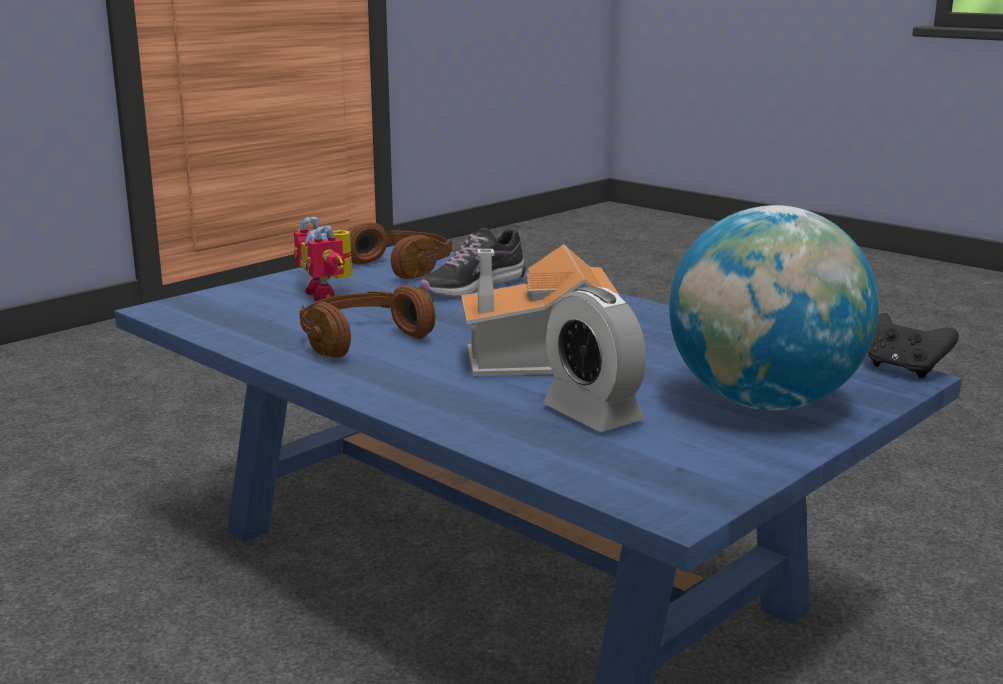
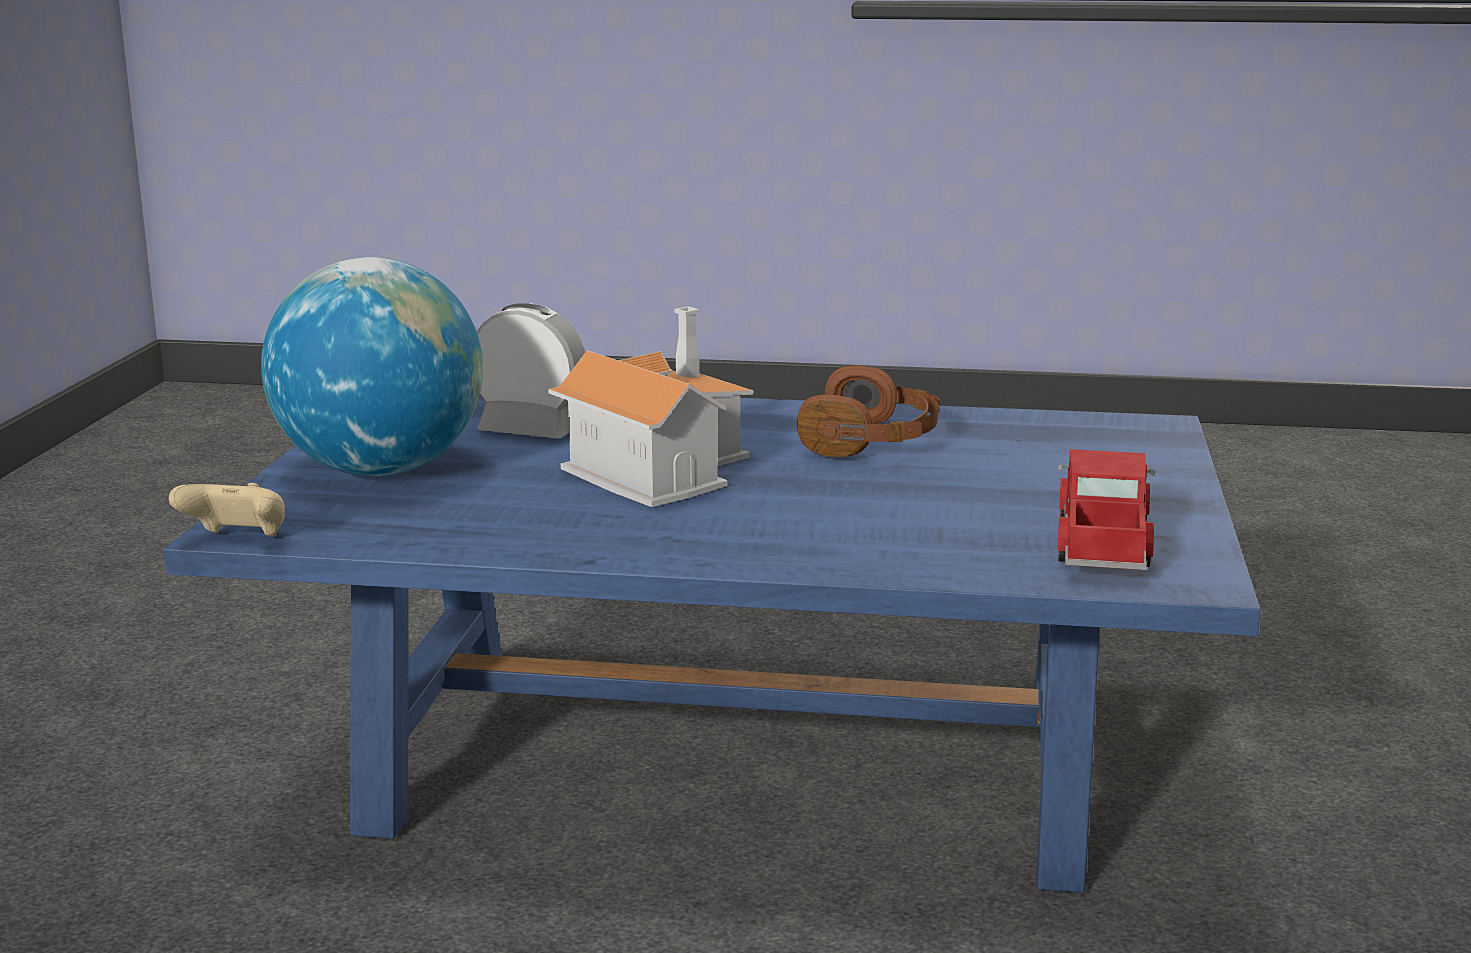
camera: 145 degrees right, 0 degrees up
(328, 294) = (1058, 480): toy robot -> none
(403, 267) = (1102, 544): brown headphones -> toy truck
(472, 287) = (926, 534): shoe -> none
(903, 369) = (237, 540): black game controller -> beige game controller

